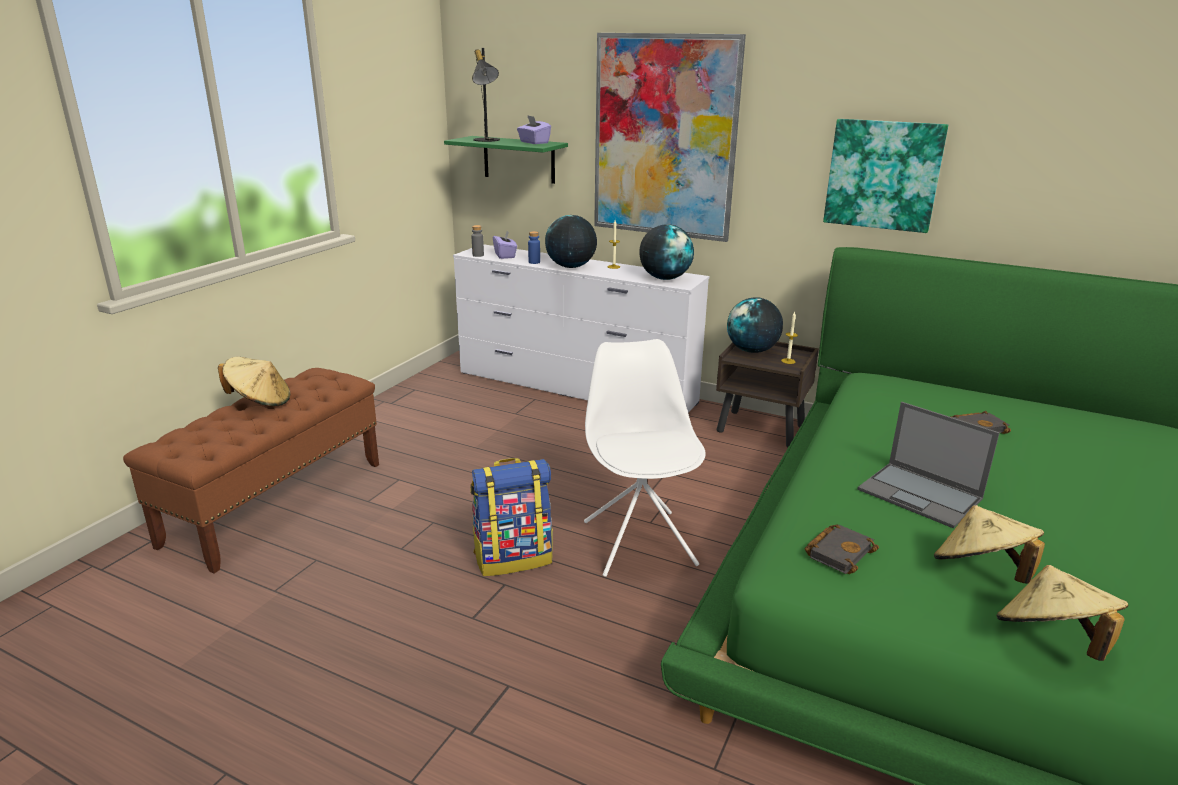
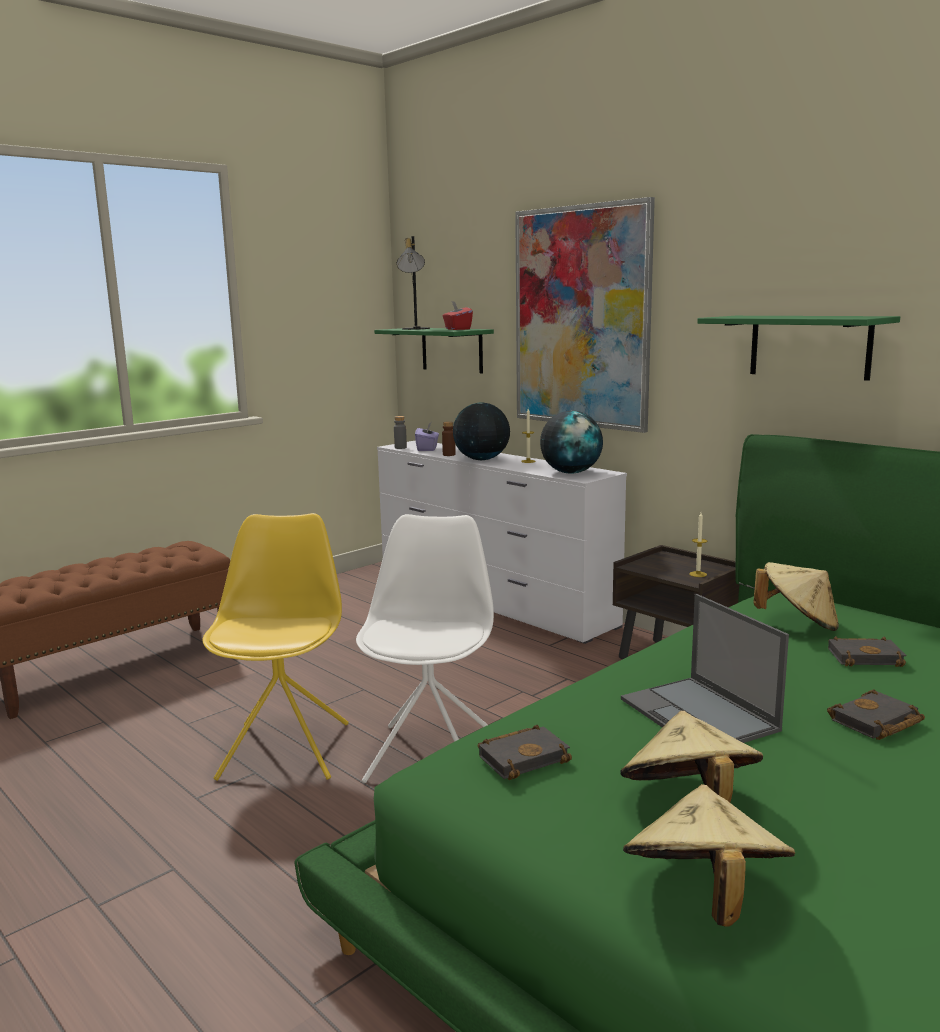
camera: 20 degrees right, 10 degrees down
(260, 401) = (108, 561): beige hat -> beige hat (798, 623)
(513, 558) = (286, 749): backpack -> yellow chair
(533, 142) = (457, 329): purple tissue box -> red tissue box
(534, 262) = (449, 455): blue bottle -> brown bottle
(752, 351) = (663, 561): globe -> none
(883, 175) = (809, 346): picture -> green shelf
(1030, 483) = (876, 723): none -> black book

